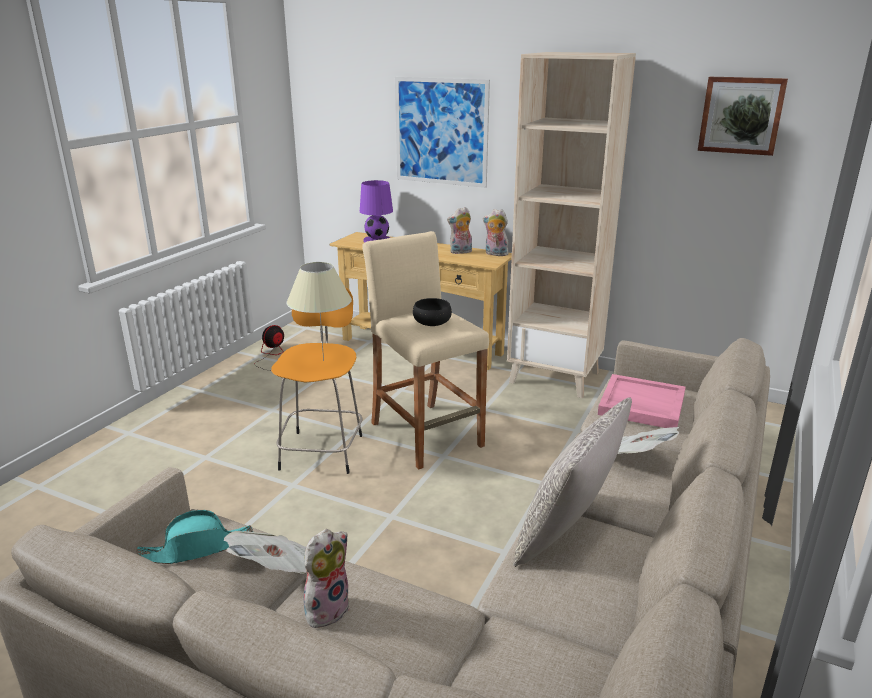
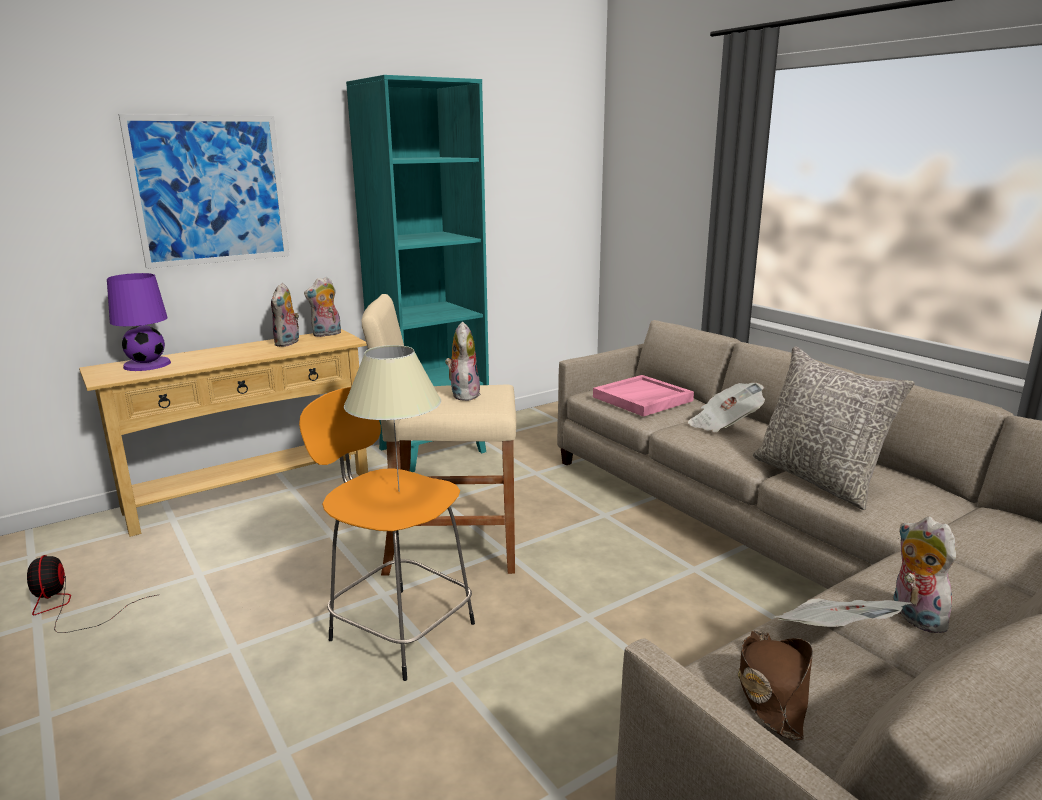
camera: 60 degrees left, 5 degrees down
(197, 548) = (772, 690): turquoise hat -> brown hat
(432, 322) = (463, 394): black bowl -> plush toy
(555, 377) = (432, 450): beige bookcase -> turquoise bookcase
(741, 115) = (526, 145): picture -> none

